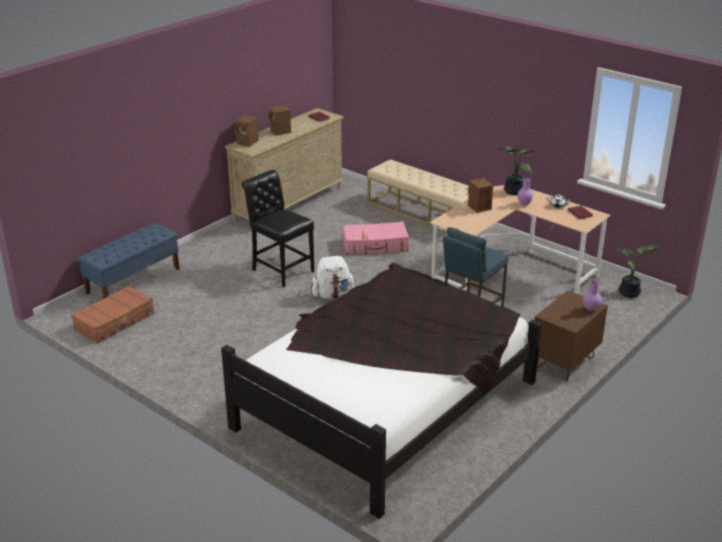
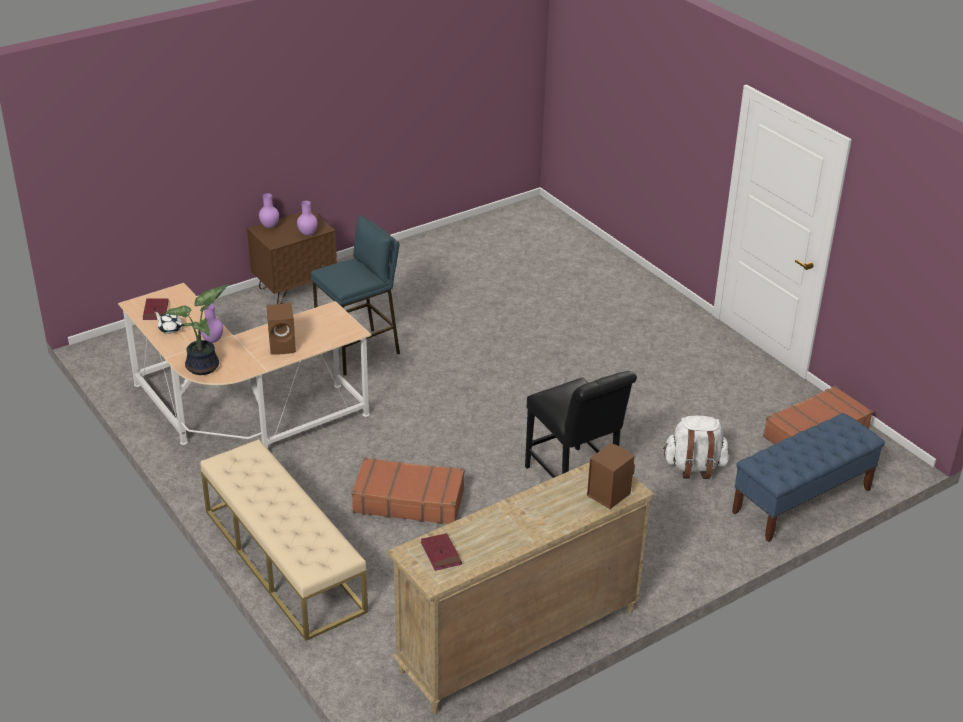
camera: 165 degrees left, 5 degrees up
(280, 132) = (537, 517): brown speaker -> none
(333, 295) = (512, 421): white backpack -> white backpack (694, 467)
(375, 245) = (408, 500): pink suitcase -> brown suitcase
(386, 403) = (507, 284): black bed -> none
(553, 308) = (307, 234): none -> purple vase
(630, 293) = (127, 351): potted plant -> none

